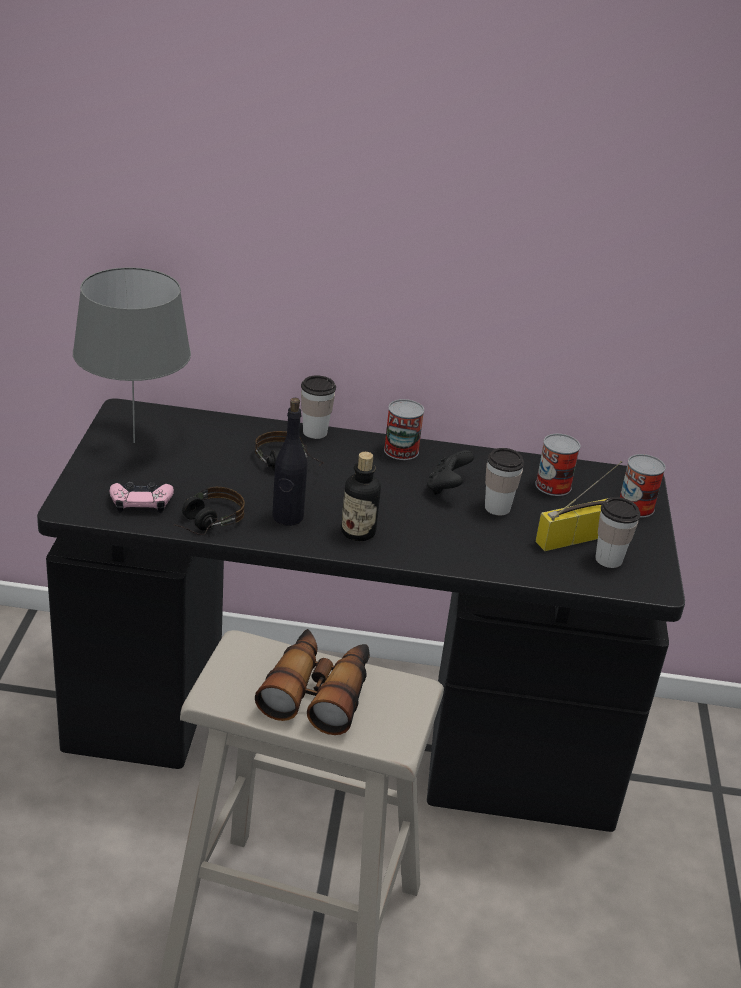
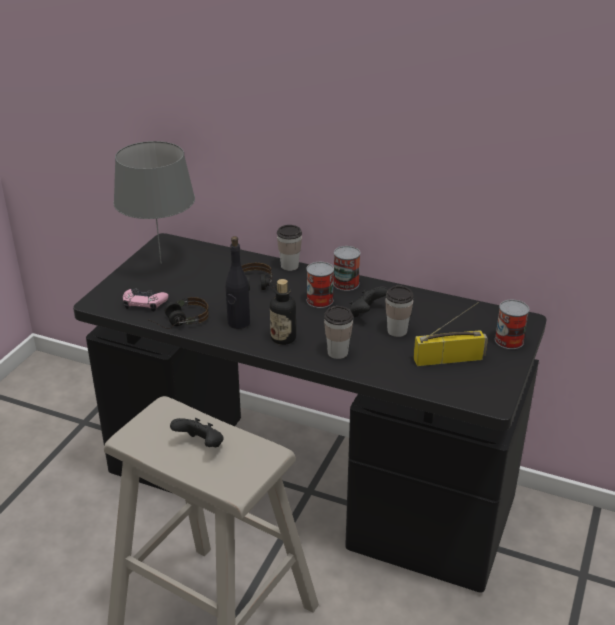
camera: 20 degrees right, 0 degrees up
(318, 691) = (201, 445): binoculars -> black game controller
(553, 486) = (450, 319): can -> can (319, 300)
(608, 559) = (465, 377): cup -> cup (337, 352)

